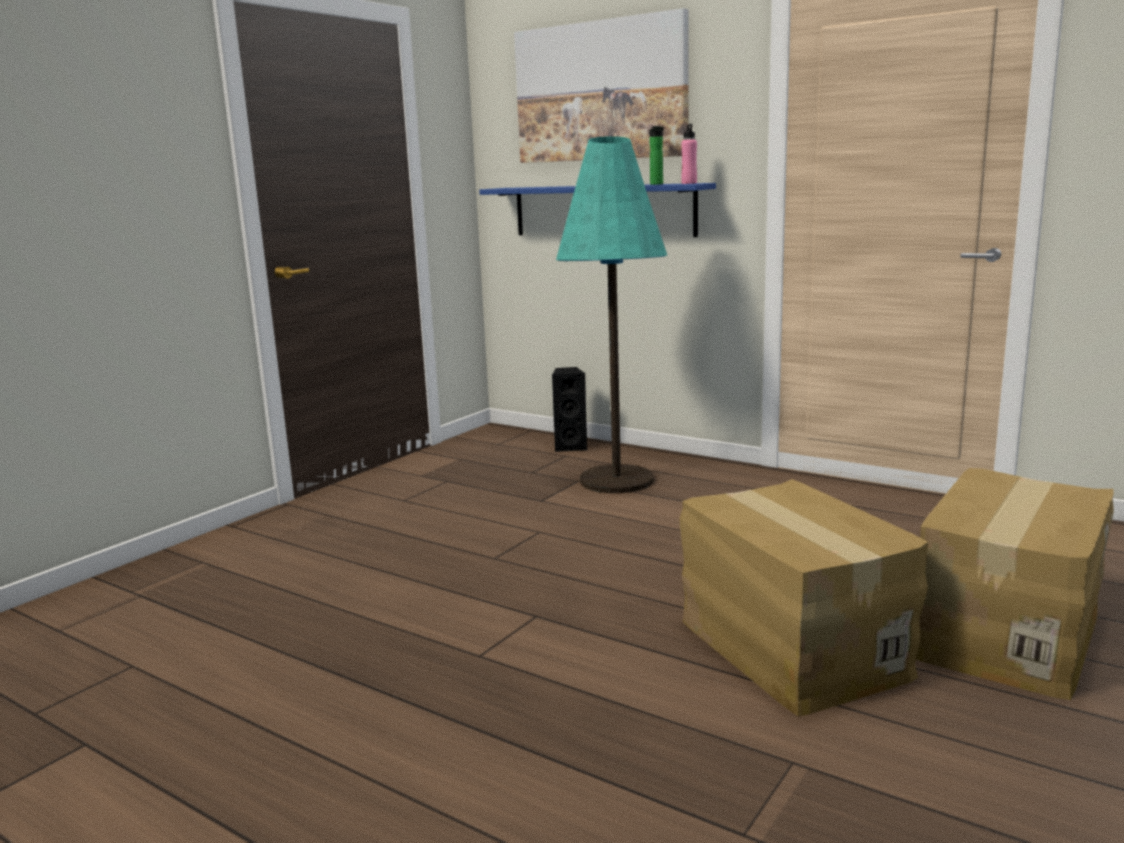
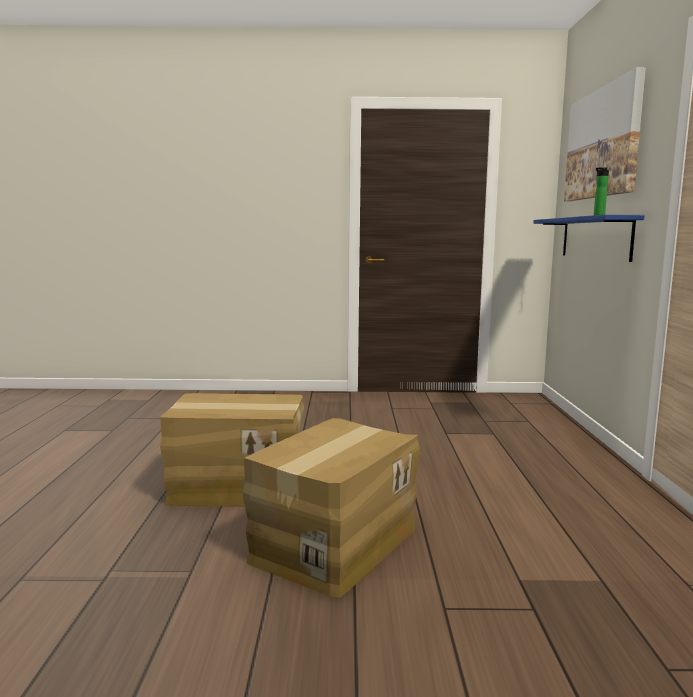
camera: 55 degrees right, 5 degrees down
(570, 447) = (546, 418): black speaker -> none
(616, 480) = (515, 442): turquoise floor lamp -> none
(689, 183) = (614, 214): pink bottle -> none
(1005, 633) = (463, 628): cardboard box -> cardboard box (238, 486)

